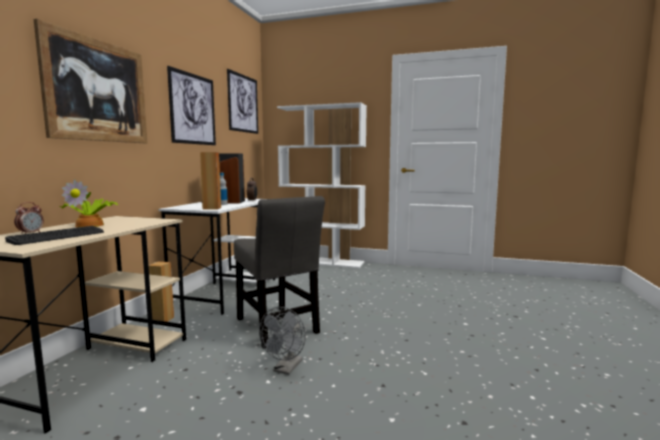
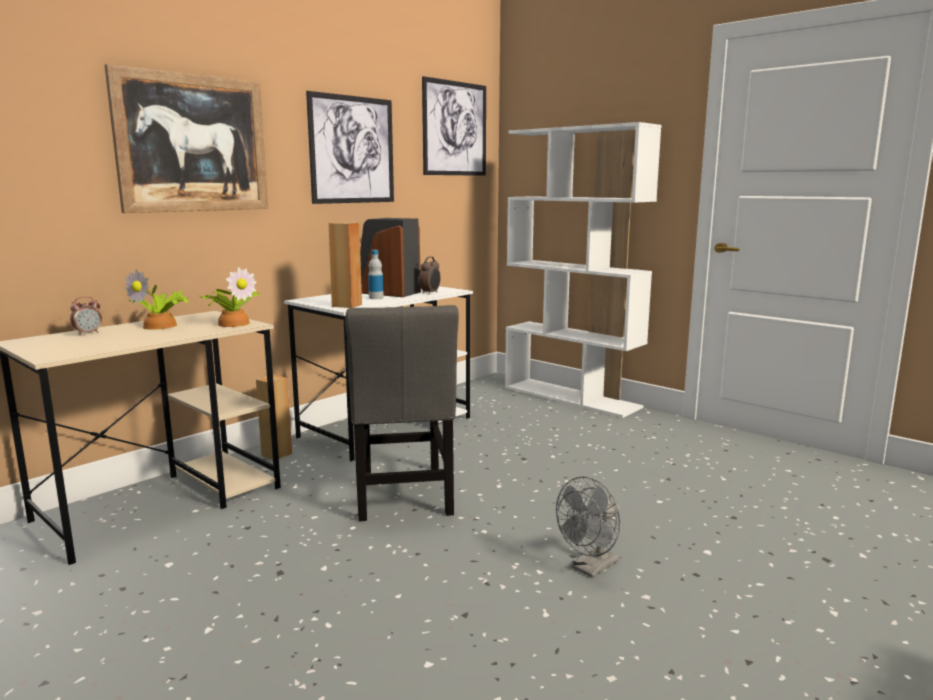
camera: 25 degrees right, 5 degrees up
(58, 236) = (102, 342): keyboard -> none
(149, 220) = (234, 323): none -> potted plant
(286, 369) = (360, 557): grey fan -> grey fan (590, 568)

